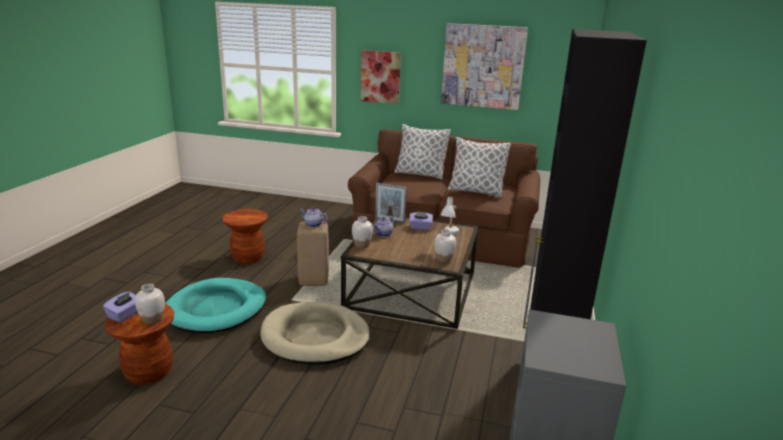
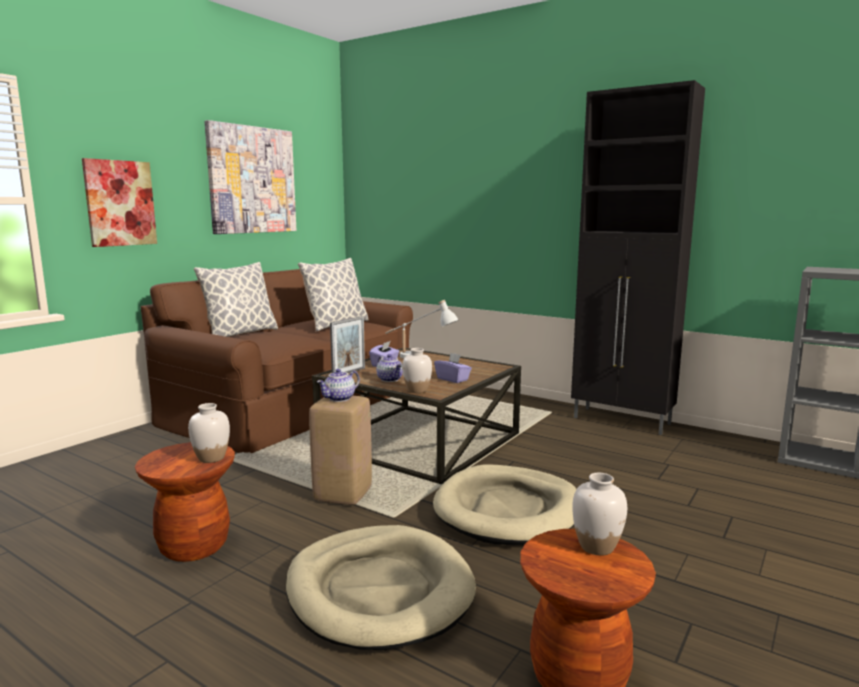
camera: 70 degrees left, 10 degrees down
(125, 315) = (574, 577): purple tissue box -> purple tissue box (453, 379)
(216, 309) = (379, 590): turquoise dog bed -> beige dog bed
(443, 259) = (481, 367): white vase -> white vase (211, 458)

